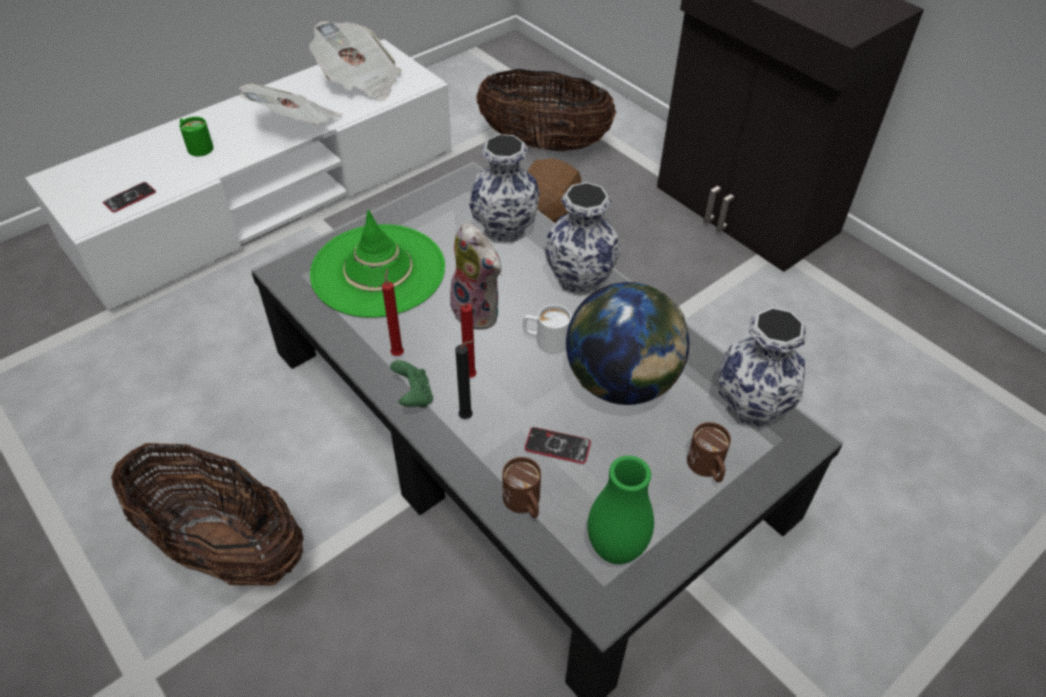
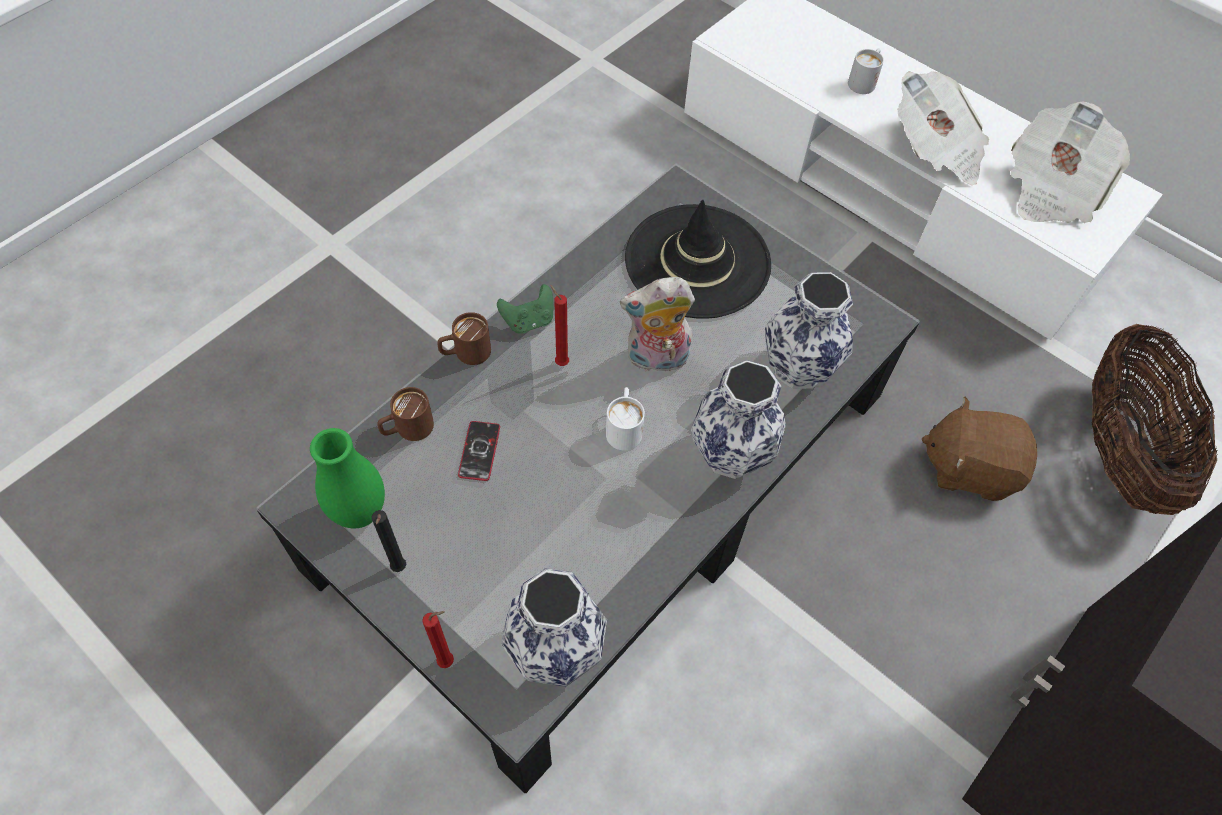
camera: 80 degrees right, 10 degrees up
(130, 198) = (766, 56): phone -> none
(197, 146) = (864, 81): green mug -> white mug
(224, 547) = (445, 265): basket -> none
(378, 271) = (697, 262): green hat -> black hat
(398, 353) = (583, 298): red candle -> red candle (449, 661)
(468, 417) = (508, 369): black candle -> black candle (398, 569)
(479, 311) = (656, 359): plush toy -> plush toy turned 45 degrees clockwise
(621, 383) = (573, 507): globe -> none
(707, 469) = (462, 600): brown mug -> brown mug (465, 353)

